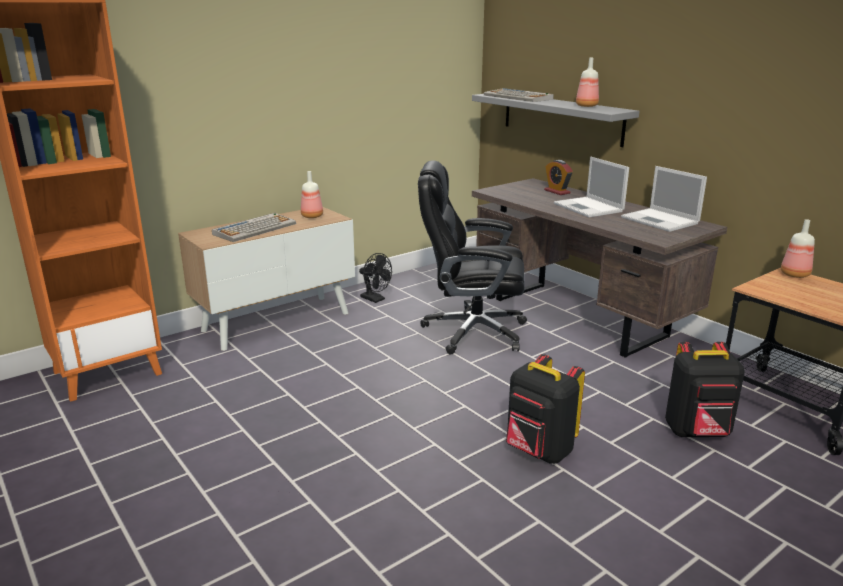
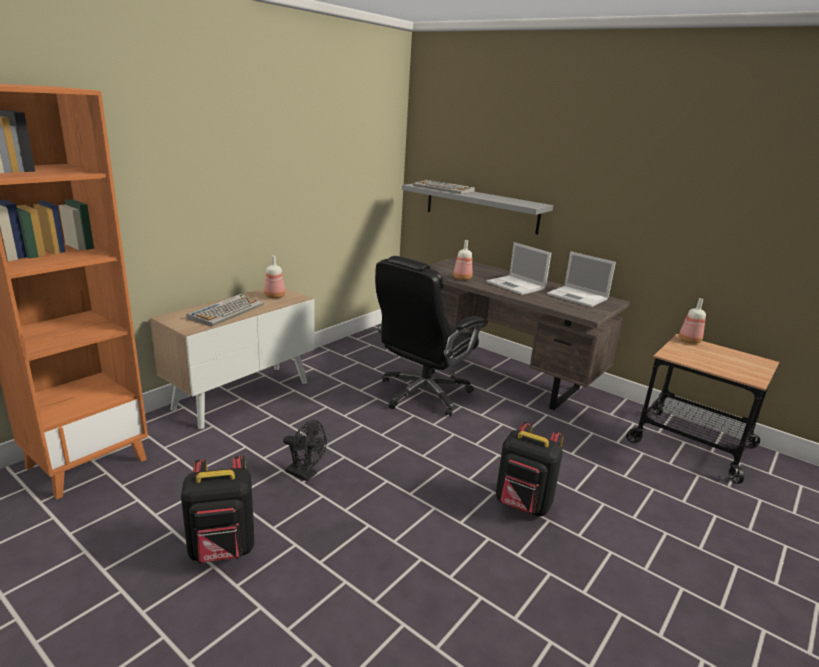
camera: 15 degrees left, 0 degrees up
(375, 299) = (326, 367): black fan -> black fan (305, 474)
(472, 331) = (423, 394): black office chair -> black office chair turned 45 degrees counterclockwise
(557, 191) = (481, 270): alarm clock -> none
(586, 106) = (508, 199): bottle -> bottle (462, 278)
(697, 432) = (635, 474): black backpack -> black backpack (223, 551)

